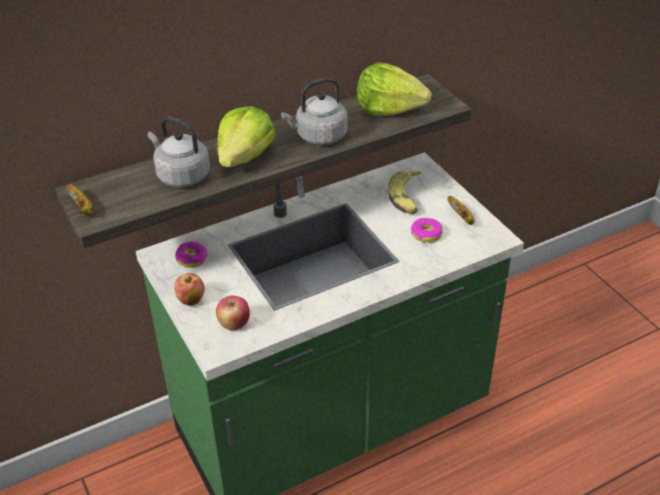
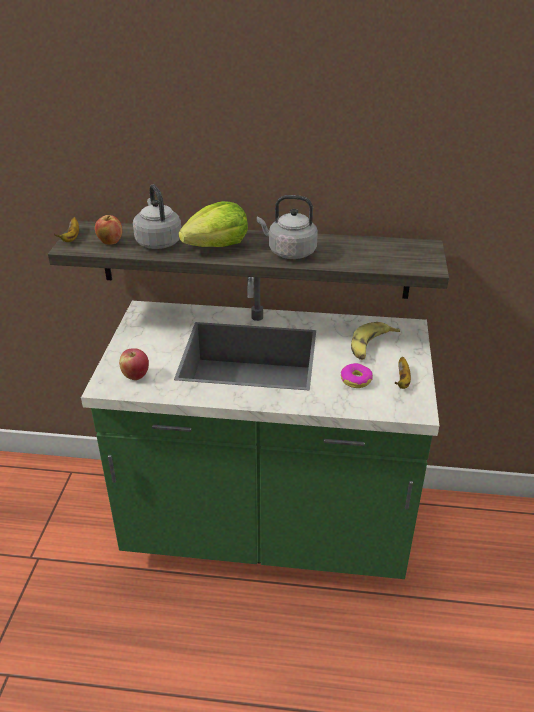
camera: 35 degrees right, 5 degrees down
(191, 300) = (127, 347): apple -> apple (110, 242)
(192, 259) = (160, 321): donut -> none
(389, 107) = (374, 252): lettuce -> none

